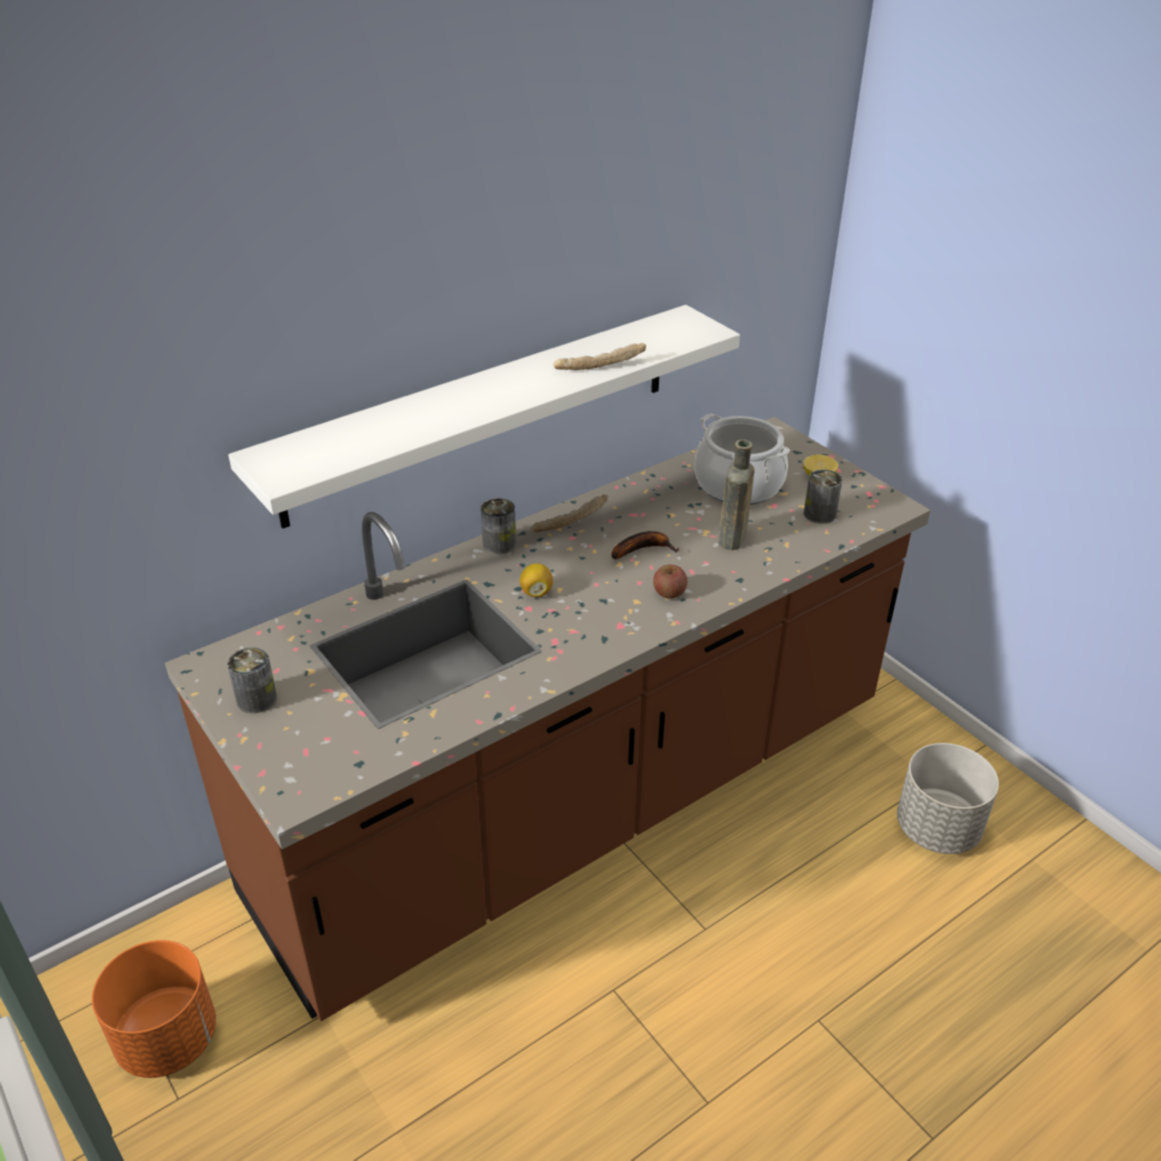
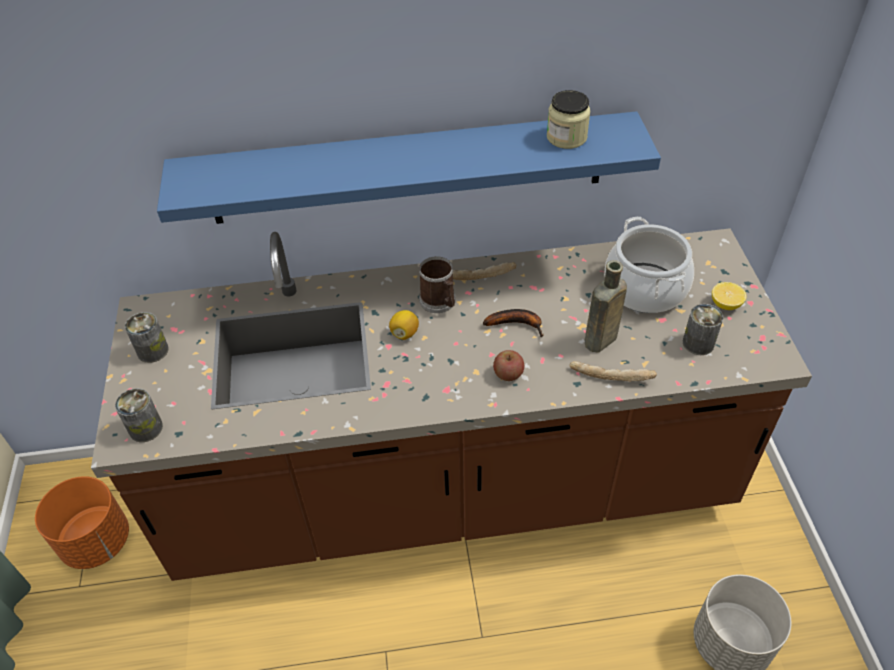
camera: 30 degrees right, 10 degrees up
(483, 412) = (408, 169): white shelf -> blue shelf
(499, 544) = (408, 279): can -> can (146, 428)
(550, 554) = (440, 302): none -> mug
(599, 365) = (505, 156): bread -> bread (611, 375)
(642, 338) = (566, 137): none -> jar

